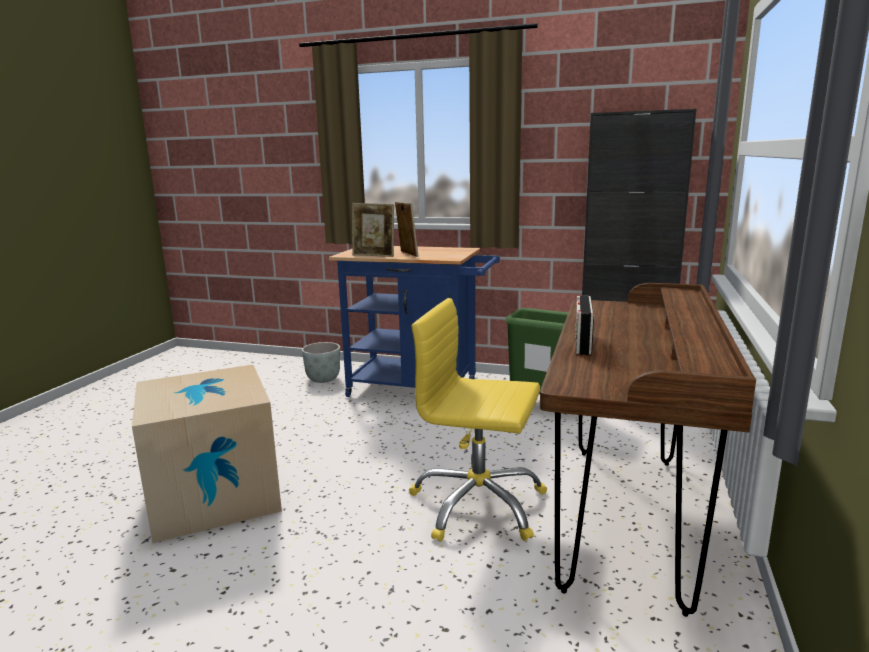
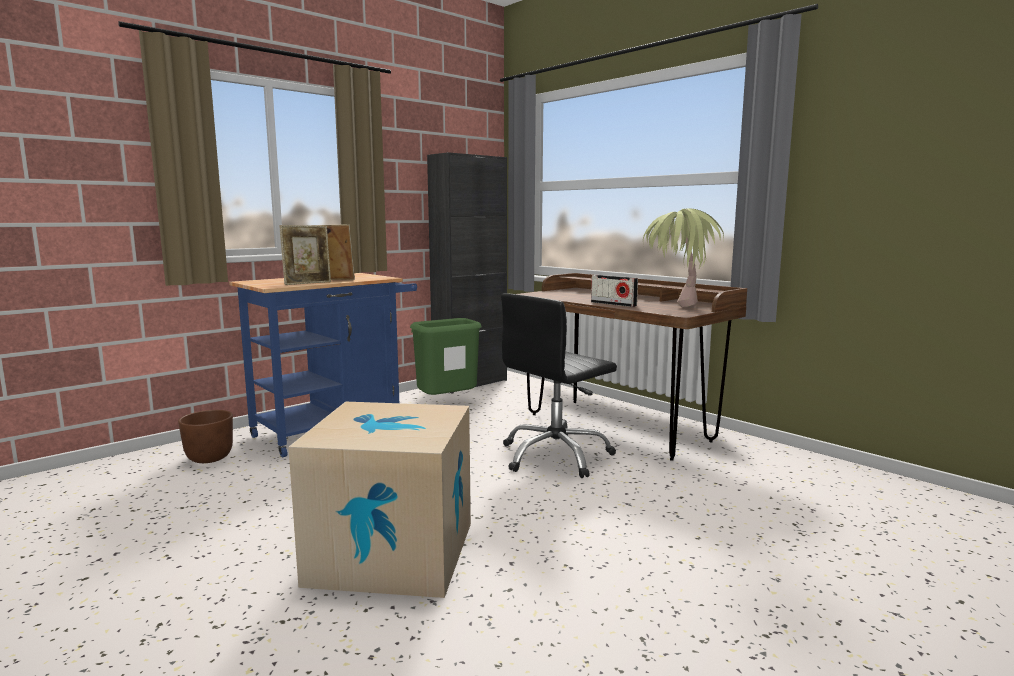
camera: 60 degrees left, 5 degrees down
(323, 379) = (209, 458): grey planter -> brown planter
(478, 504) = (556, 456): yellow office chair -> black office chair
(596, 378) = (677, 310): none -> potted plant

